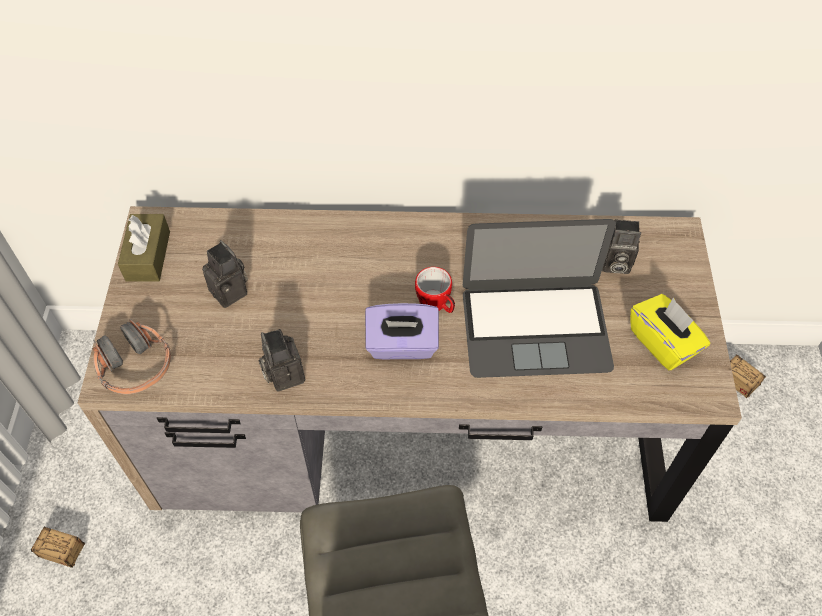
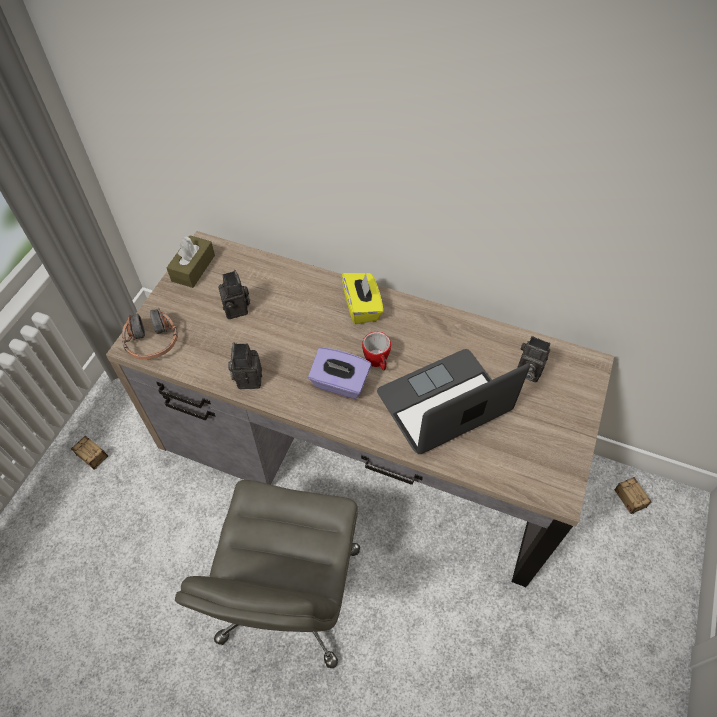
camera: 20 degrees right, 0 degrees up
(535, 328) = (444, 402): laptop -> laptop turned 135 degrees clockwise
(663, 343) = (540, 443): yellow tissue box -> yellow tissue box (362, 307)

